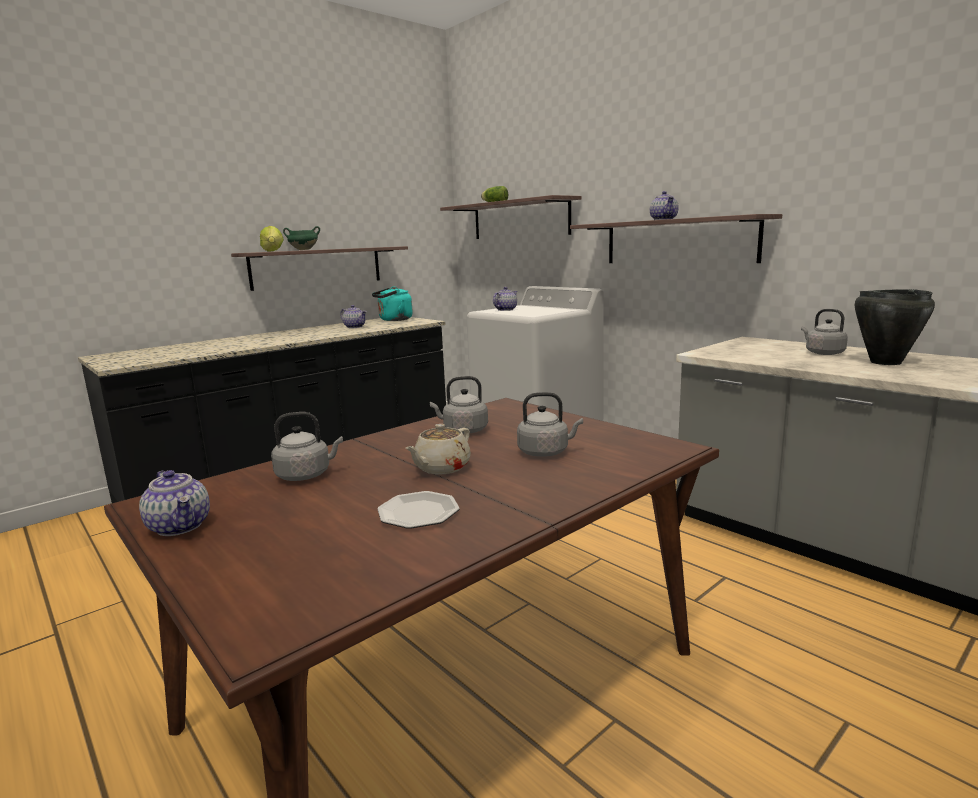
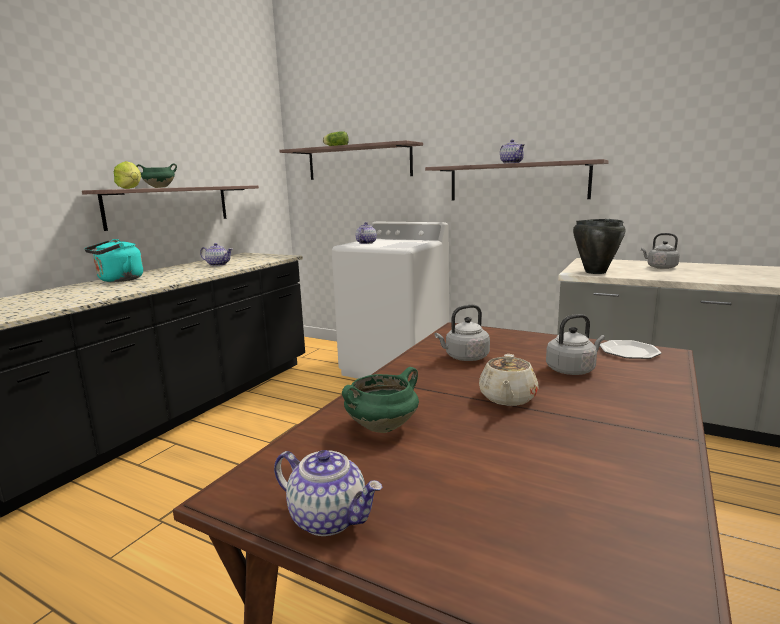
camera: 20 degrees left, 0 degrees up
(306, 475) = (382, 426): grey kettle -> green cooking pot
(393, 320) = (248, 256): turquoise kettle -> turquoise kettle (118, 280)
(417, 512) = (564, 450): plate -> plate (628, 352)
(884, 362) = (714, 272): black cooking pot -> black cooking pot (595, 272)

